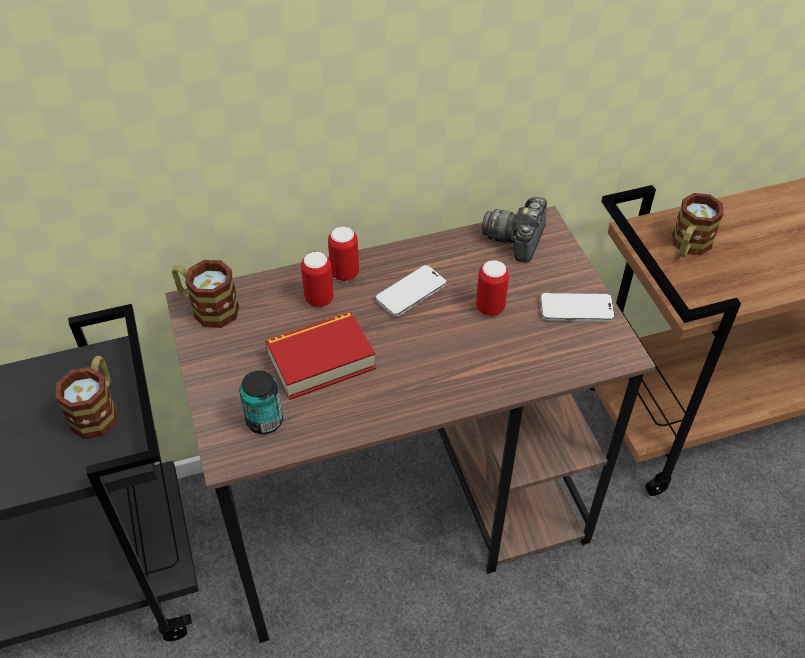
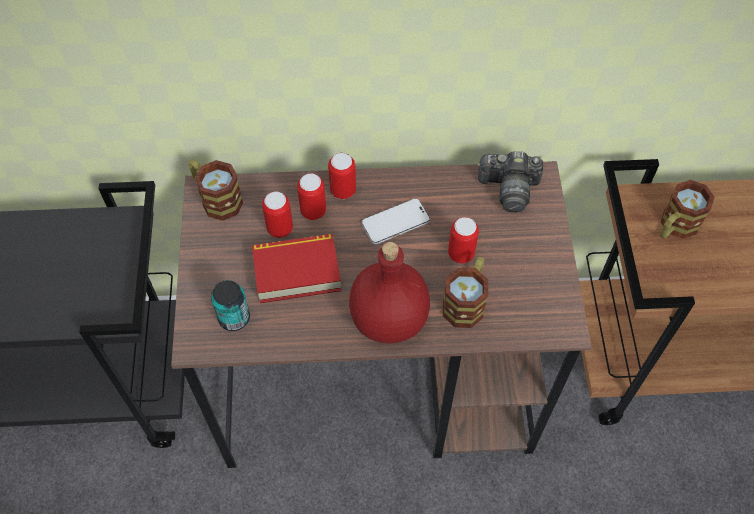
camera: 15 degrees right, 10 degrees up
(98, 410) = (107, 270): mug -> mug (466, 301)
(288, 323) = (280, 228): none -> can
(435, 385) = (387, 319): none -> red bottle
(517, 239) = (509, 188): camera -> camera turned 120 degrees counterclockwise
(576, 309) = (539, 273): phone -> none

